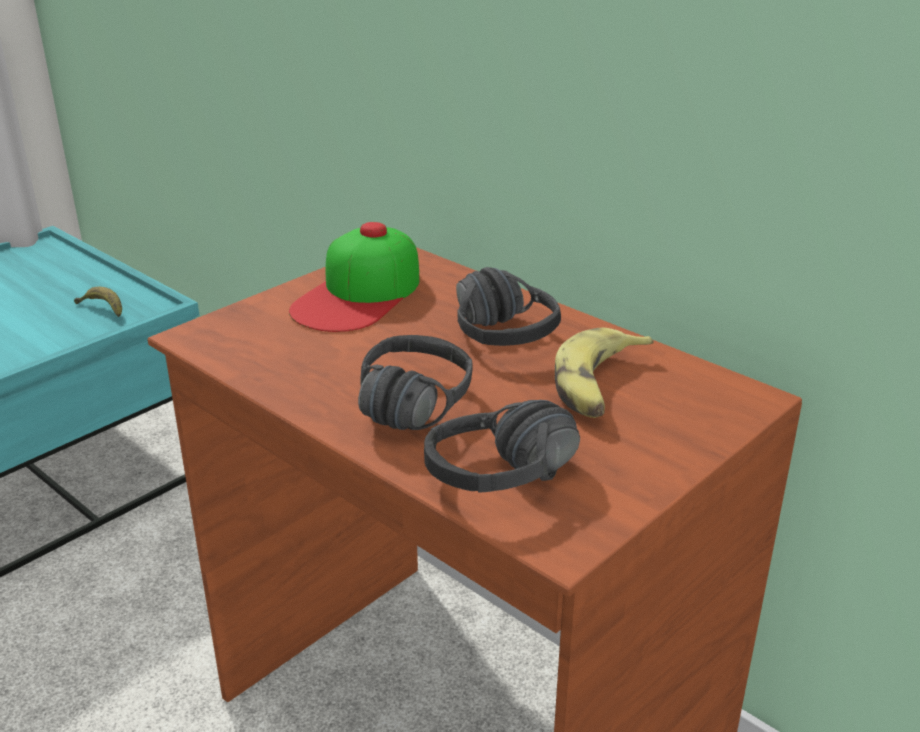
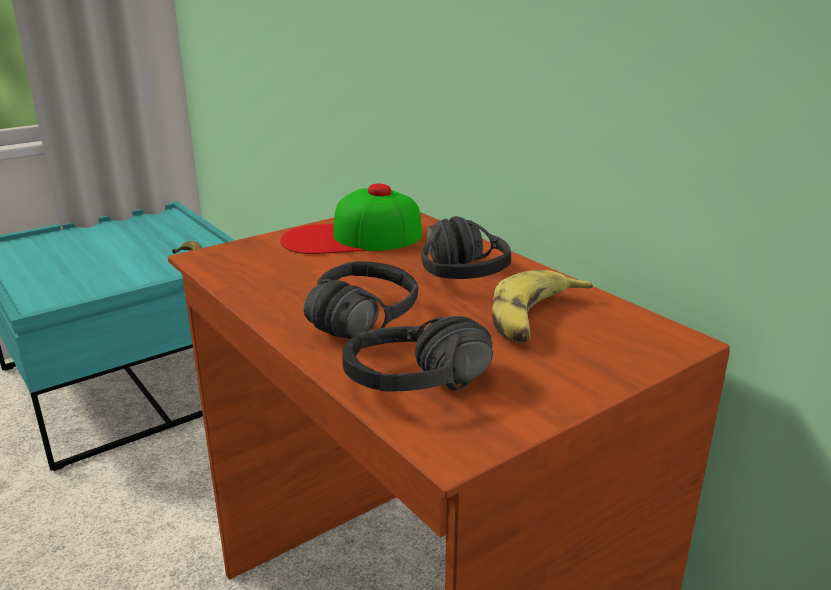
camera: 10 degrees right, 5 degrees down
(359, 294) = (351, 237): cap -> cap turned 45 degrees clockwise

